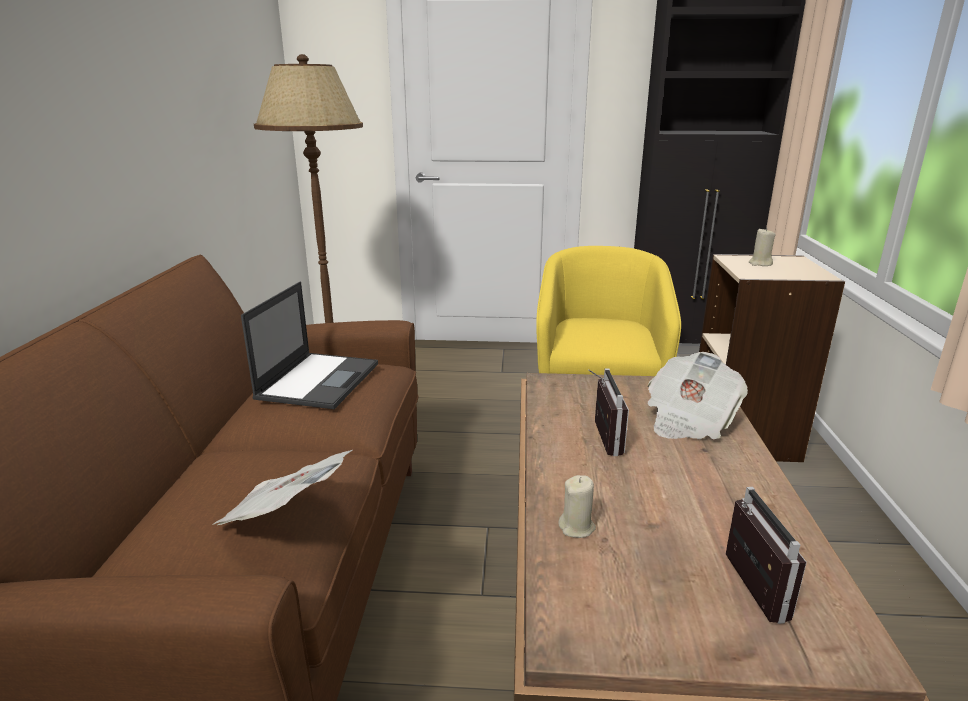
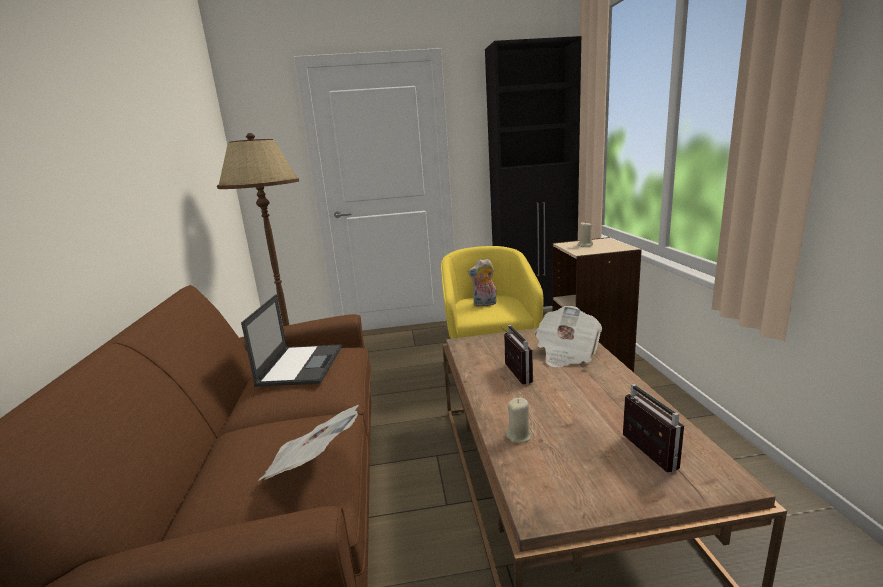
camera: 10 degrees left, 5 degrees down
(598, 330) = (484, 304): none -> plush toy

